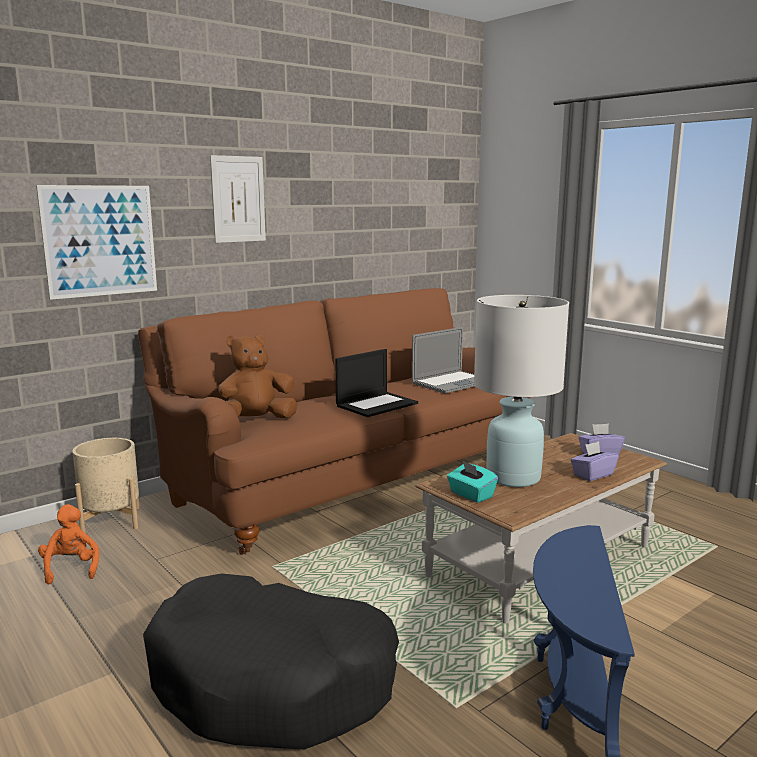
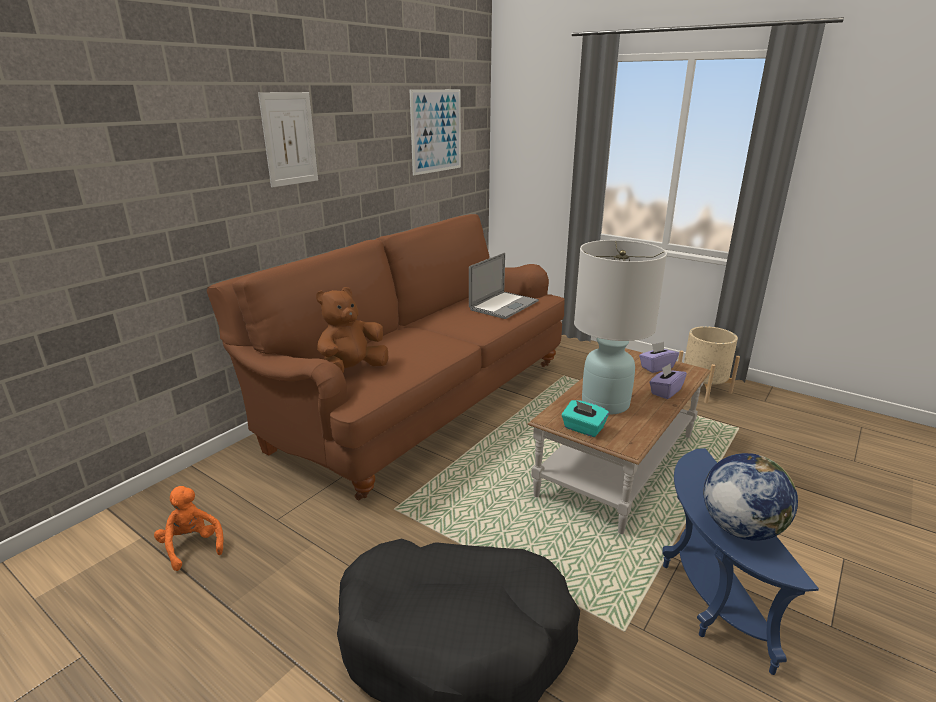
camera: 15 degrees left, 10 degrees up
(100, 241) = (154, 196): picture -> picture (436, 131)
(111, 520) = (208, 481): beige planter -> beige planter (702, 389)
(377, 404) = (453, 338): laptop -> none
(583, 594) = (740, 528): none -> globe

